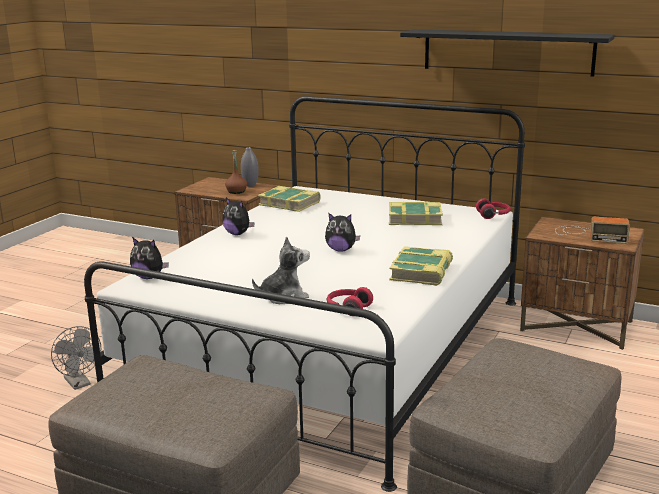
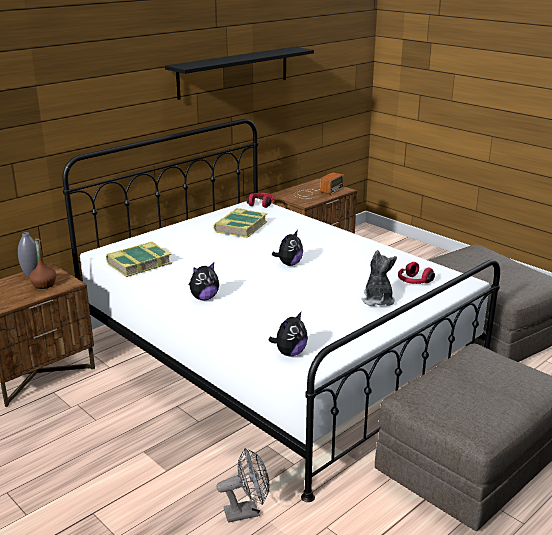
camera: 70 degrees left, 5 degrees up
(422, 272) = (359, 247): book -> none

